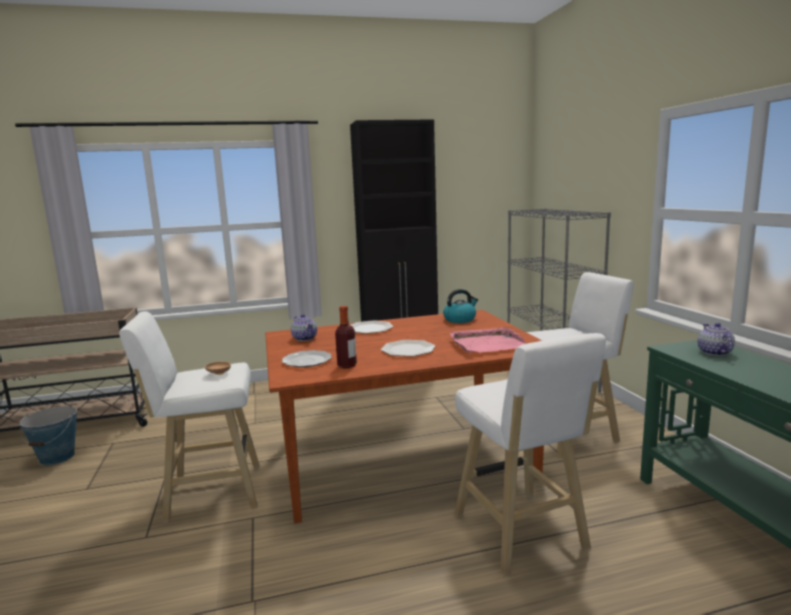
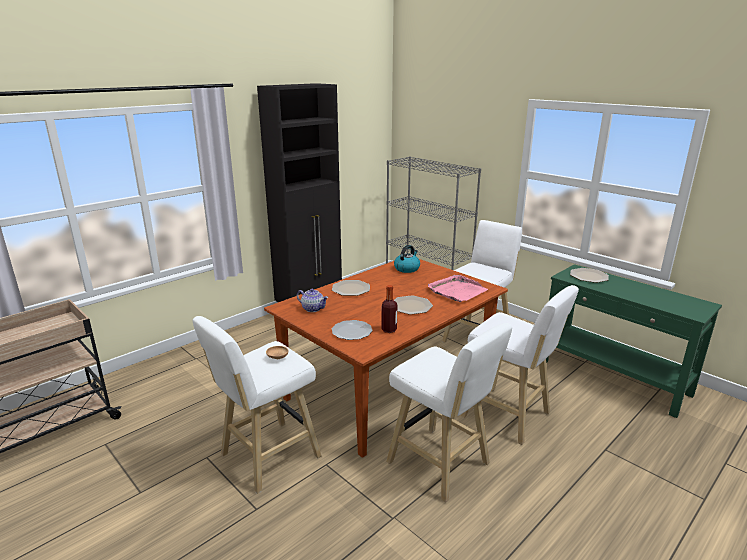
camera: 30 degrees left, 10 degrees up
(57, 457) = (59, 475): bucket -> none
(370, 563) = (441, 465): none -> white stool
(714, 352) = (589, 276): teapot -> plate

